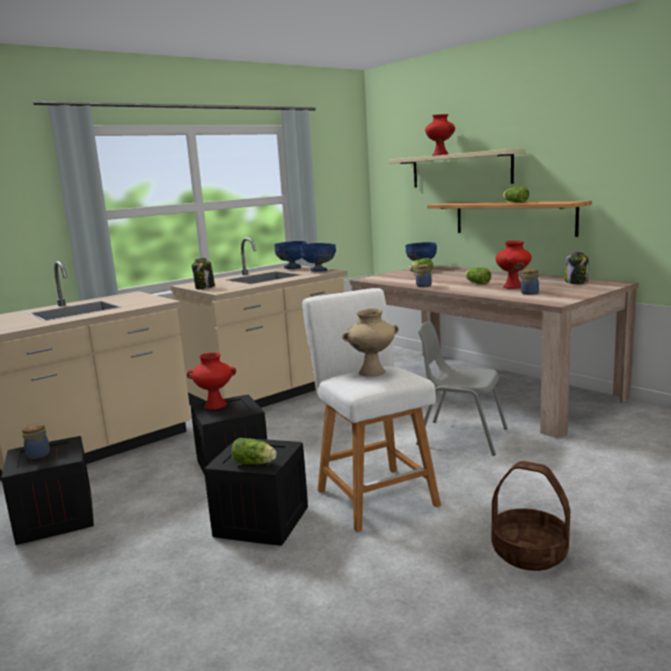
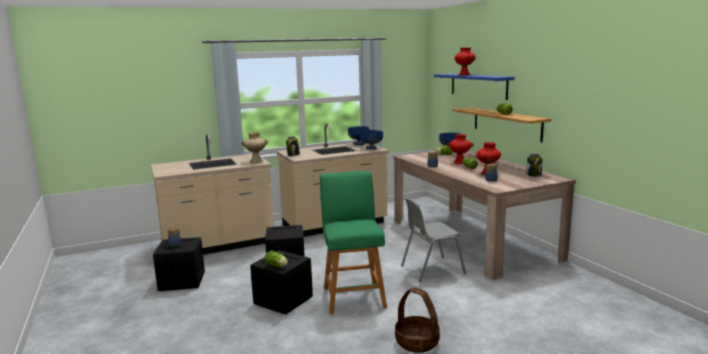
camera: 15 degrees right, 0 degrees up
(216, 405) = (279, 229): red vase -> red vase (460, 162)
(371, 373) = (351, 222): beige vase -> beige vase (255, 161)
(374, 495) = (353, 296): white stool -> green stool
(460, 170) = (478, 85): beige shelf -> blue shelf
(460, 436) = (431, 269): grey chair -> grey chair turned 60 degrees counterclockwise

